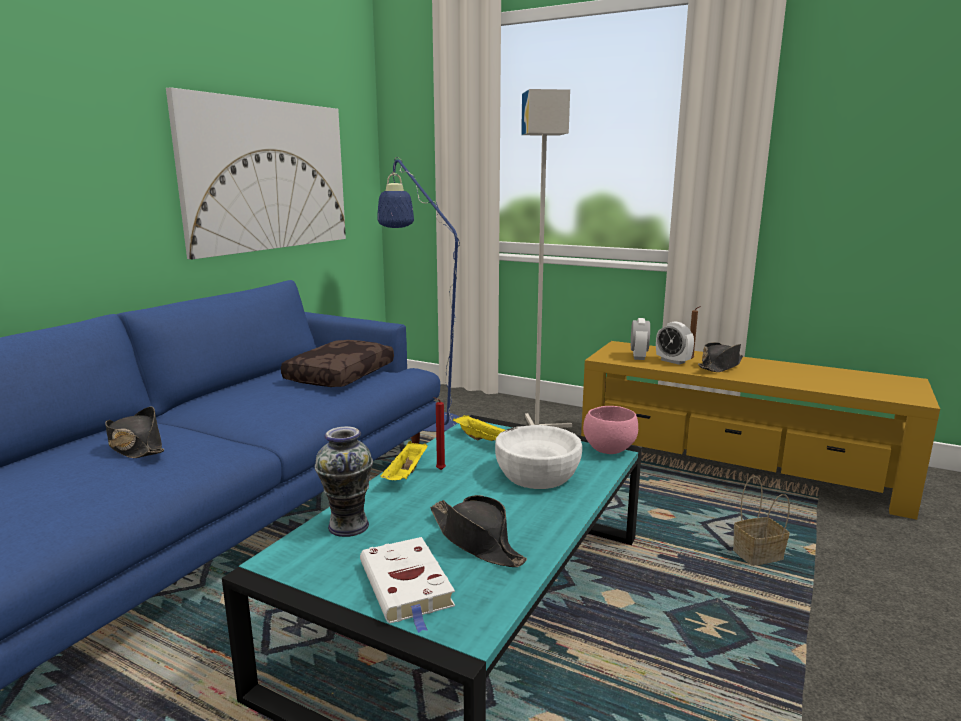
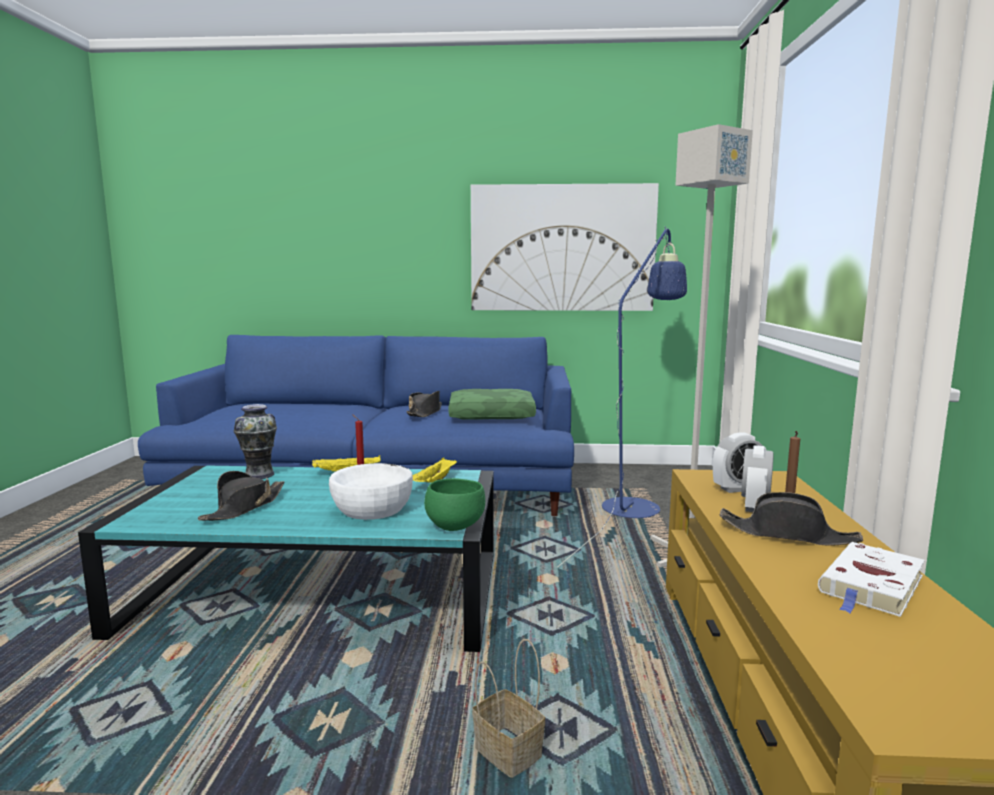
camera: 65 degrees right, 5 degrees down
(135, 446) = (314, 409): black hat -> black hat (425, 413)
(339, 375) = (492, 415): brown pillow -> green pillow
(407, 587) = (180, 501): white book -> white book (871, 586)
(607, 449) = (455, 526): pink bowl -> green bowl

